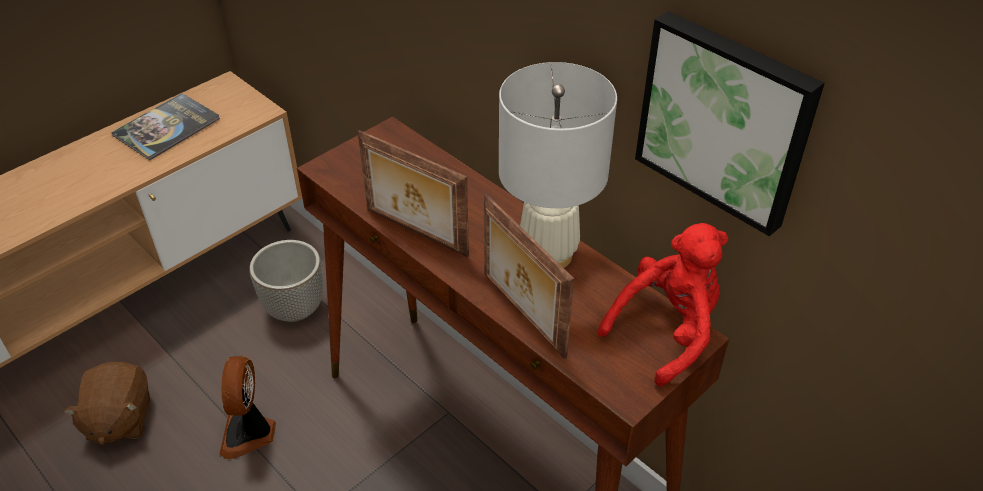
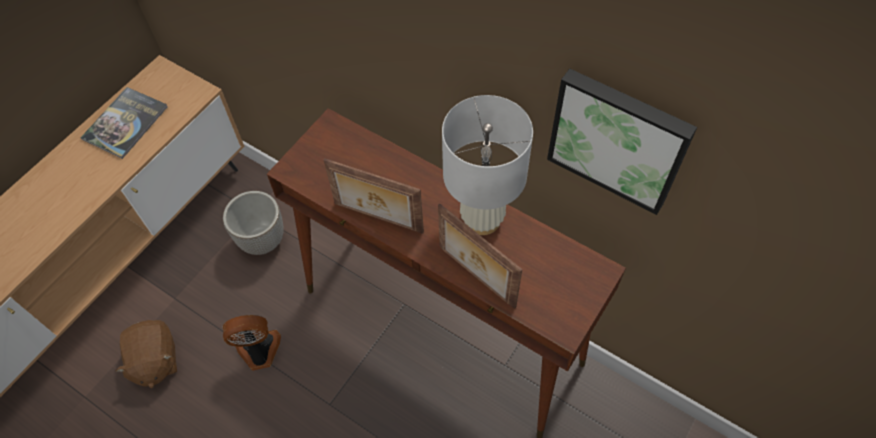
camera: 10 degrees left, 15 degrees up
(249, 433) = (259, 351): fan -> fan turned 90 degrees clockwise
(666, 331) = (581, 270): red plush toy -> none

